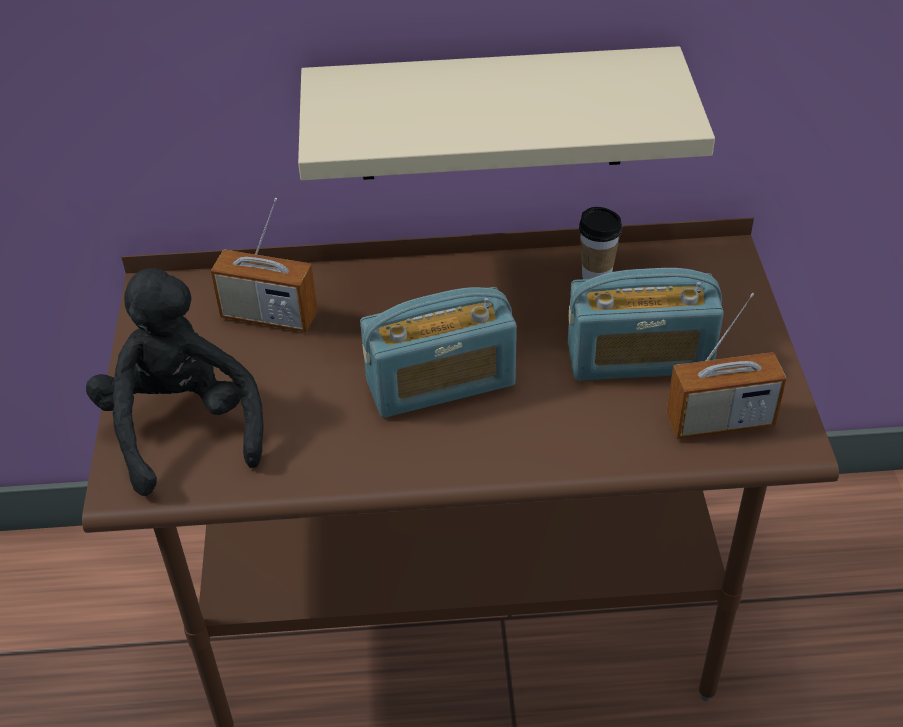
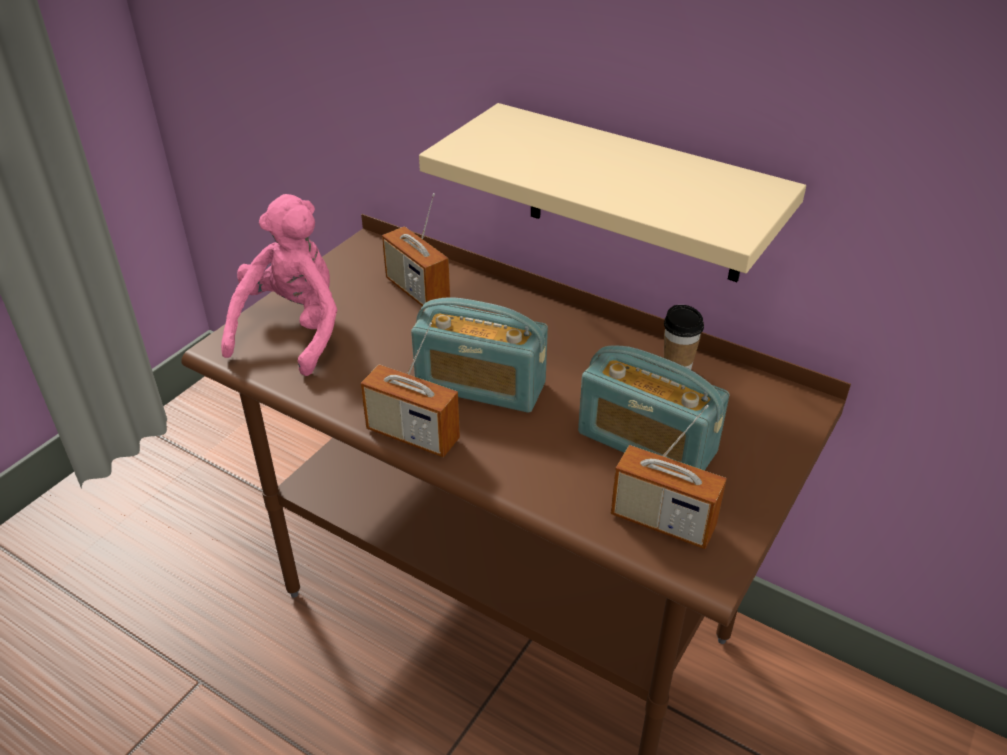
camera: 35 degrees right, 5 degrees down
(183, 427) = (293, 331): black plush toy -> pink plush toy
(430, 466) = (412, 435): none -> radio

